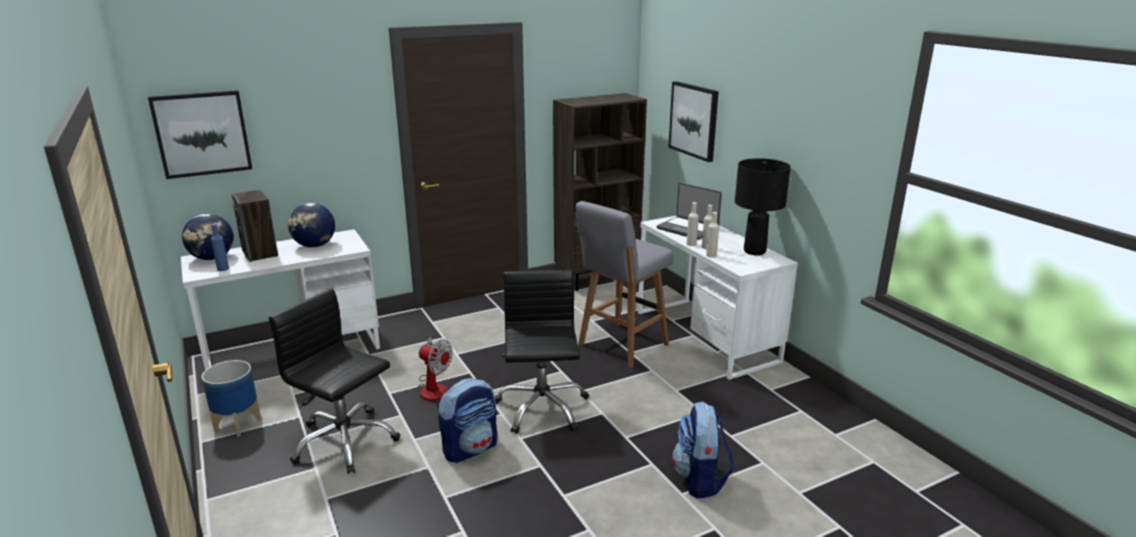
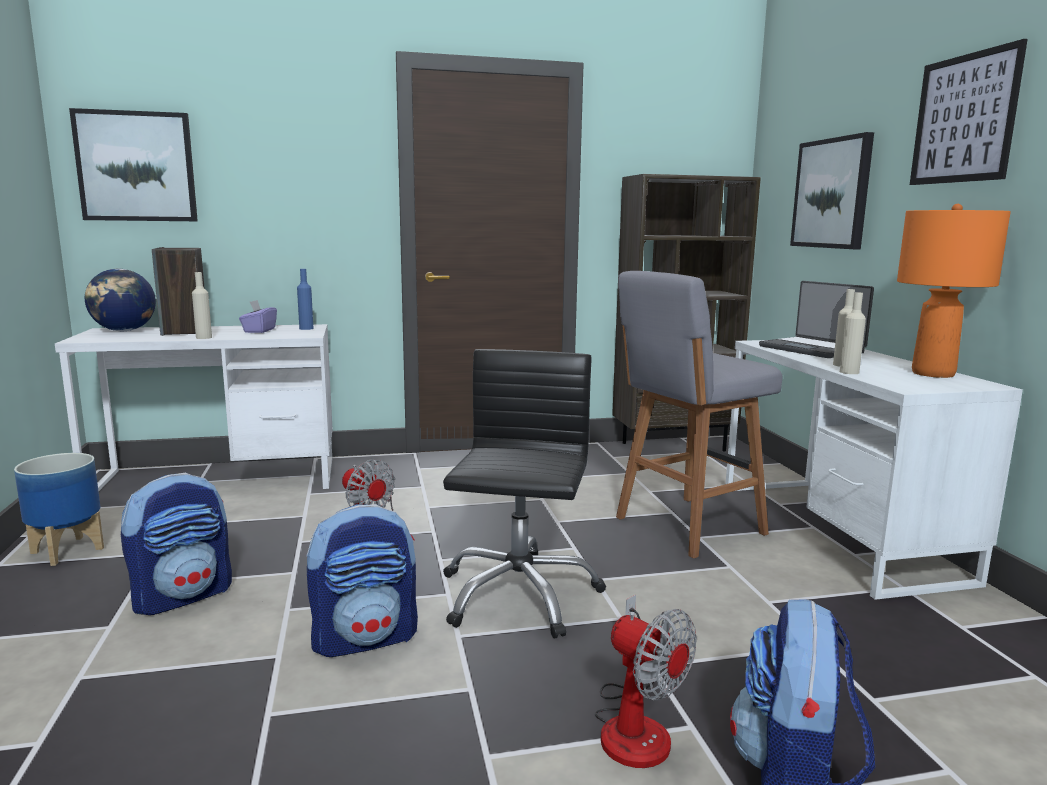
camera: 15 degrees right, 10 degrees down
(223, 269) = (120, 338): blue bottle -> blue bottle (306, 328)
(314, 246) = (259, 330): globe -> purple tissue box
(344, 442) = (183, 596): black office chair -> backpack
(626, 468) = (635, 724): none -> fan
(691, 244) = (815, 361): beige bottle -> beige bottle (204, 337)
(754, 251) = (932, 374): black table lamp -> orange table lamp
(767, 104) = (964, 119): none -> picture

